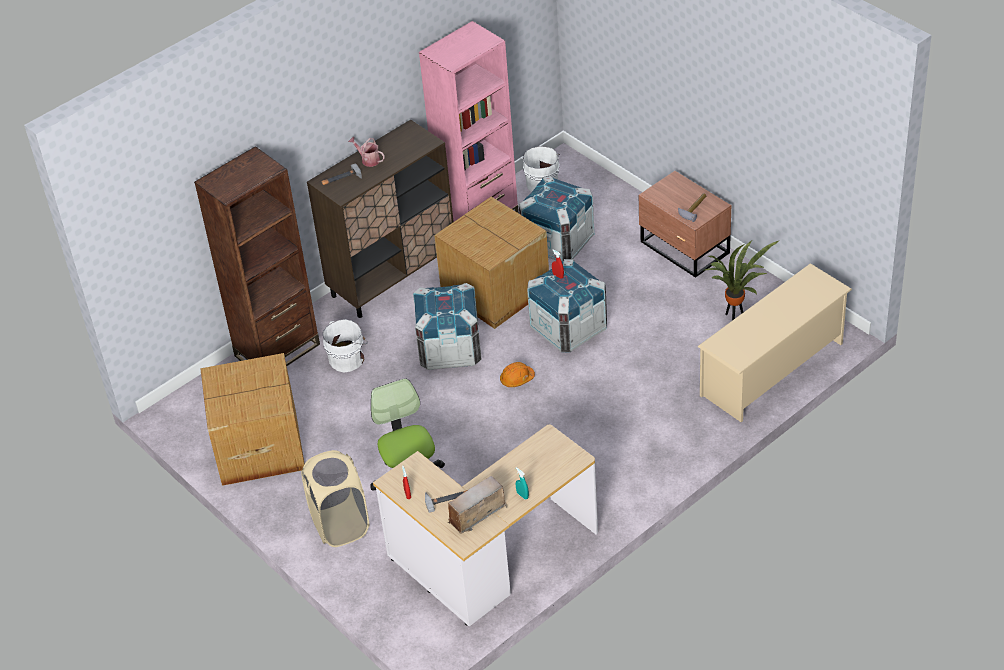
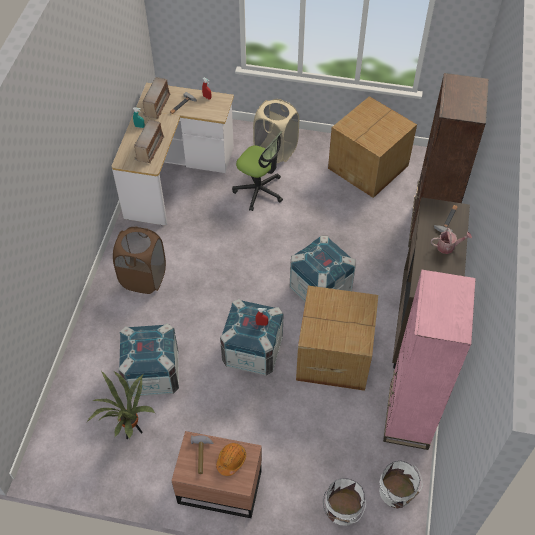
camera: 140 degrees right, 10 degrees up
(348, 358) = (379, 247): white bucket -> white bucket (342, 510)
(517, 379) = (255, 291): orange hard hat -> orange hard hat (231, 460)
(533, 459) = (150, 148): none -> radio
(558, 242) = (327, 430): crate -> crate (152, 374)
(624, 450) = (144, 278): none -> brown laundry basket
(772, 369) = (76, 398): beige shoe rack -> none

